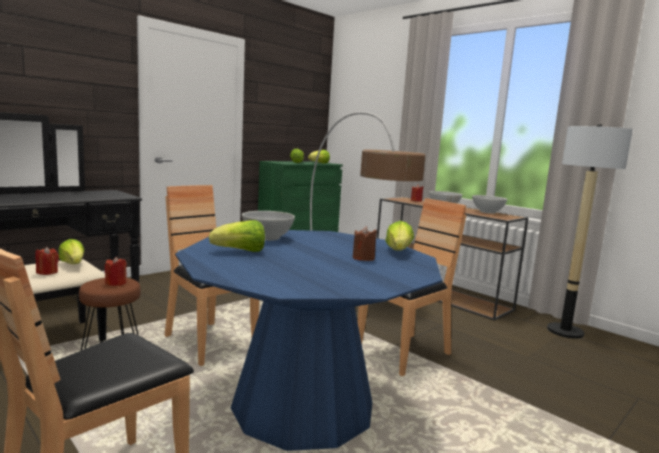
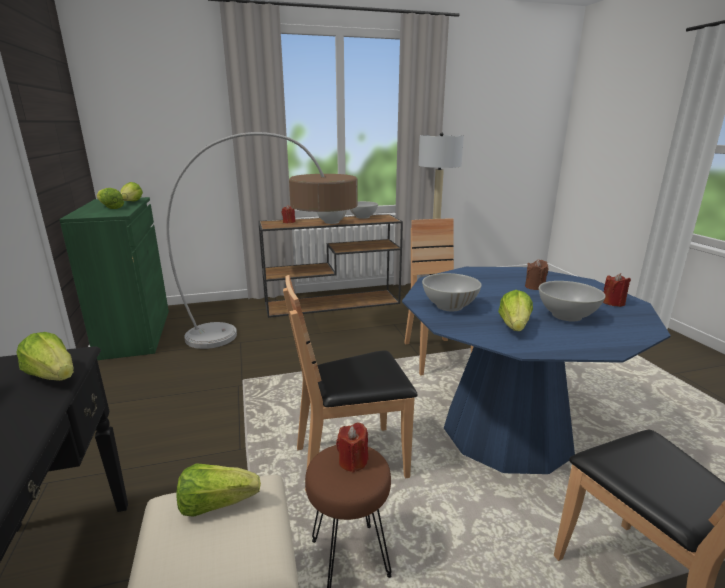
camera: 60 degrees left, 10 degrees up
(47, 272) = (246, 540): red candle -> red candle (613, 303)
(288, 265) = (567, 316): none -> white bowl
(398, 251) = (509, 272): lettuce -> lettuce (53, 376)

